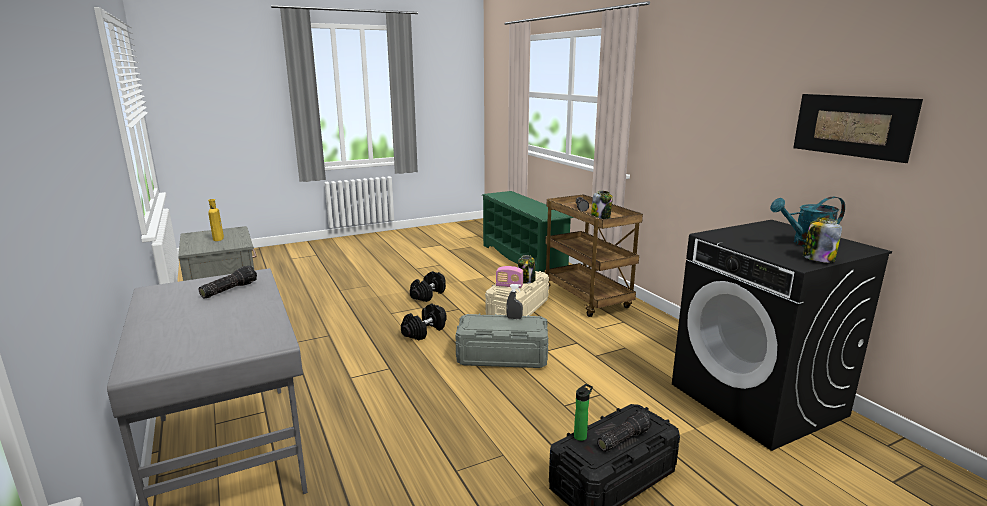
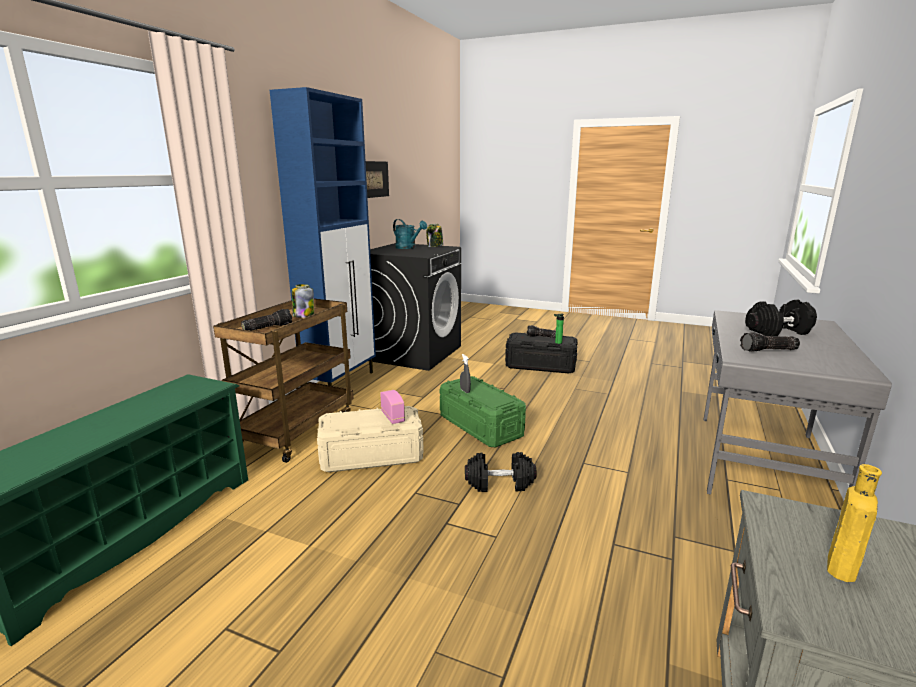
camera: 130 degrees left, 0 degrees up
(428, 295) = (399, 543): black dumbbell -> black dumbbell (778, 332)
(502, 357) = (480, 426): grey storage box -> green storage box
(527, 280) = (362, 414): jar -> none
(677, 333) = (341, 382): none -> blue cabinet

